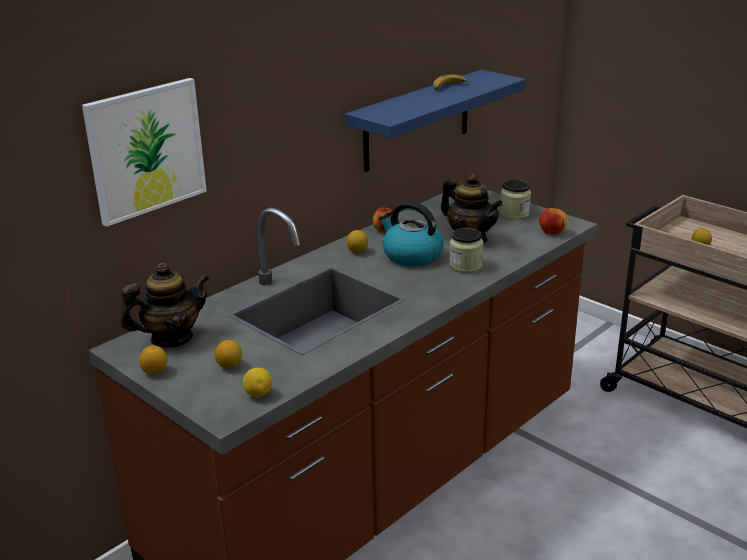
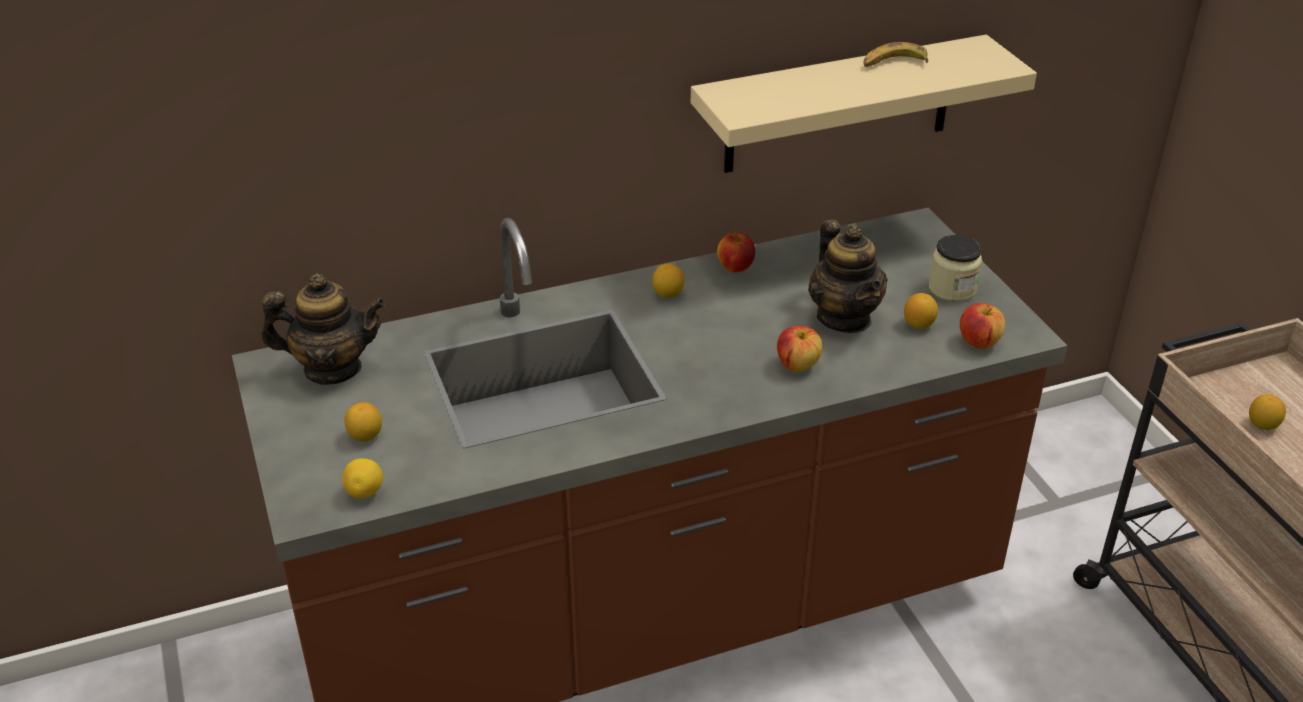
camera: 25 degrees right, 10 degrees up
(146, 150) = (332, 114): picture -> none
(155, 371) = (277, 415): lemon -> lemon (919, 324)
(411, 255) = (735, 324): kettle -> none
(417, 120) = (839, 105): blue shelf -> beige shelf
(465, 265) = (797, 365): jar -> apple

